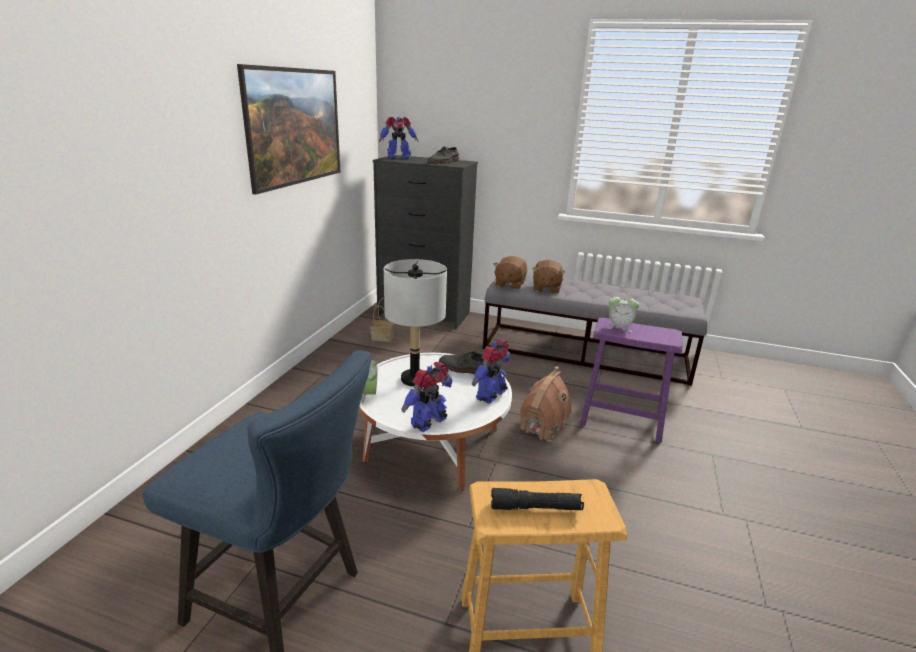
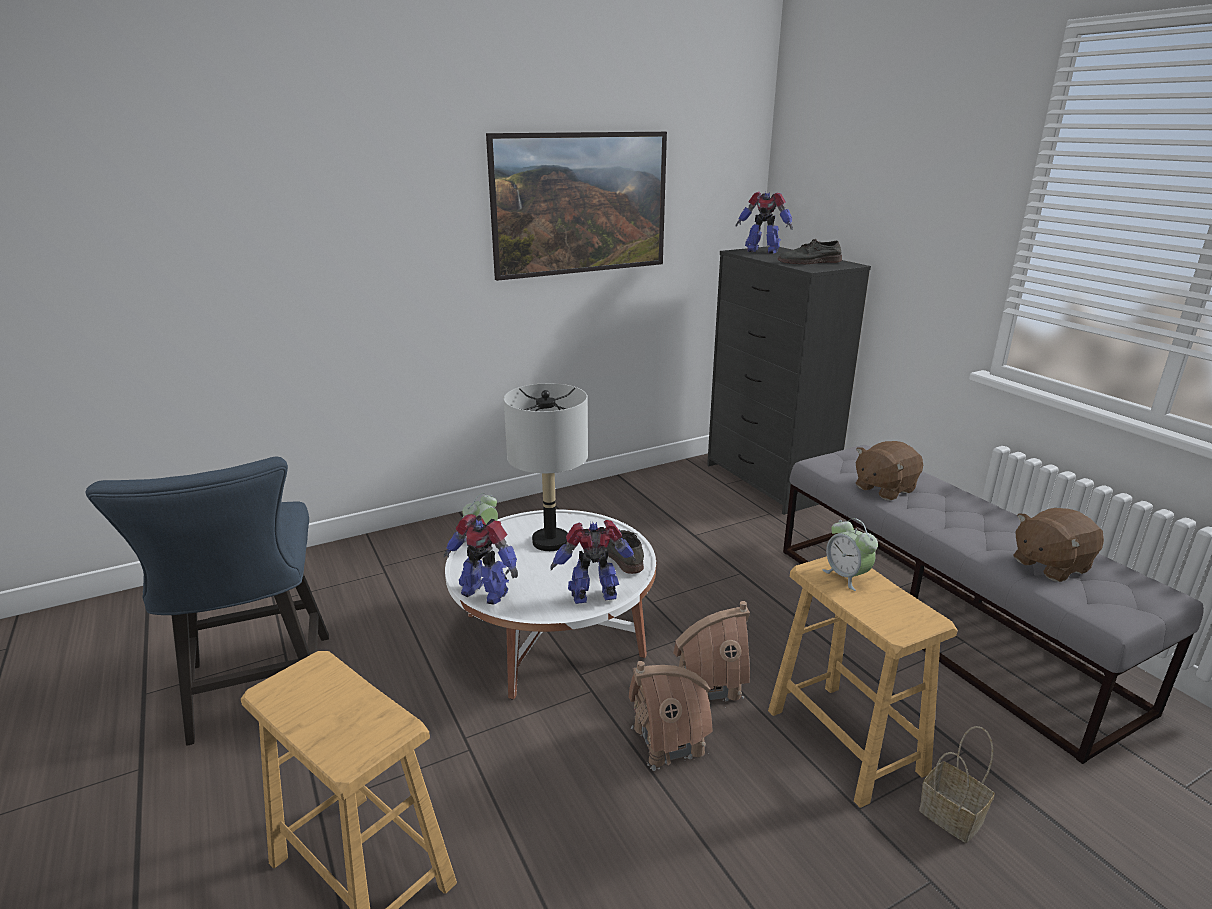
camera: 45 degrees right, 0 degrees up
(381, 338) = (675, 493): basket -> basket (948, 815)
(430, 422) = (484, 592): toy robot -> toy robot turned 150 degrees counterclockwise
(509, 284) = (835, 466): brown plush toy -> brown plush toy (1050, 565)
(536, 508) = (318, 706): black flashlight -> none
(562, 462) = (668, 740): none -> toy house
(621, 420) = (845, 740): purple stool -> brown stool

